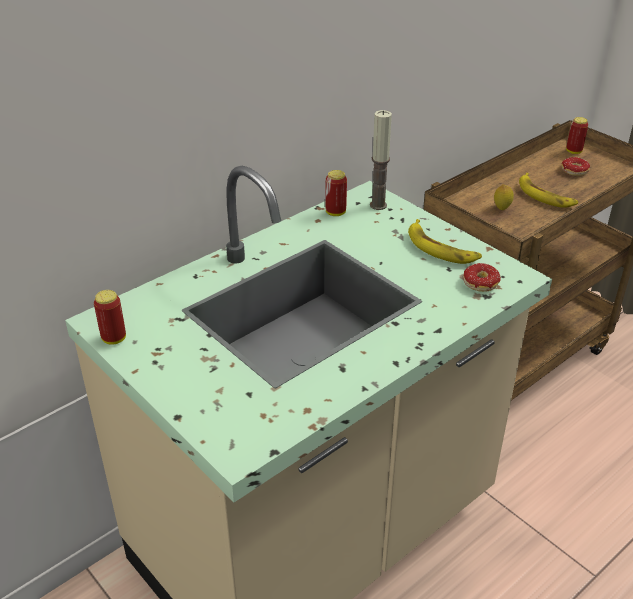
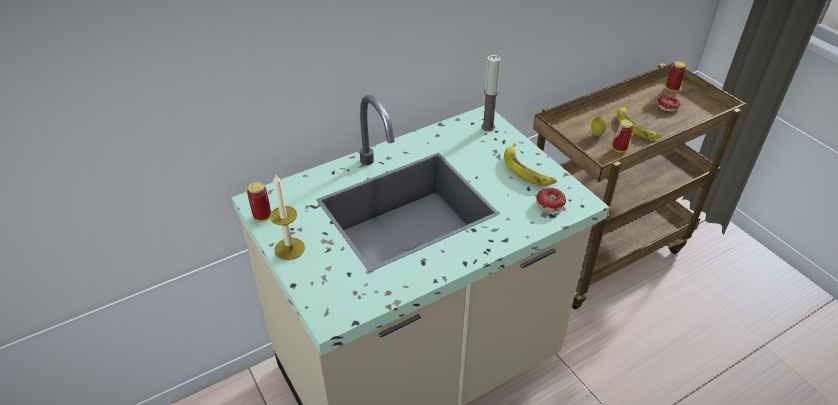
camera: 10 degrees right, 5 degrees up
(161, 373) = (289, 248): none -> candle
(335, 213) = (452, 130): can -> can (619, 149)

